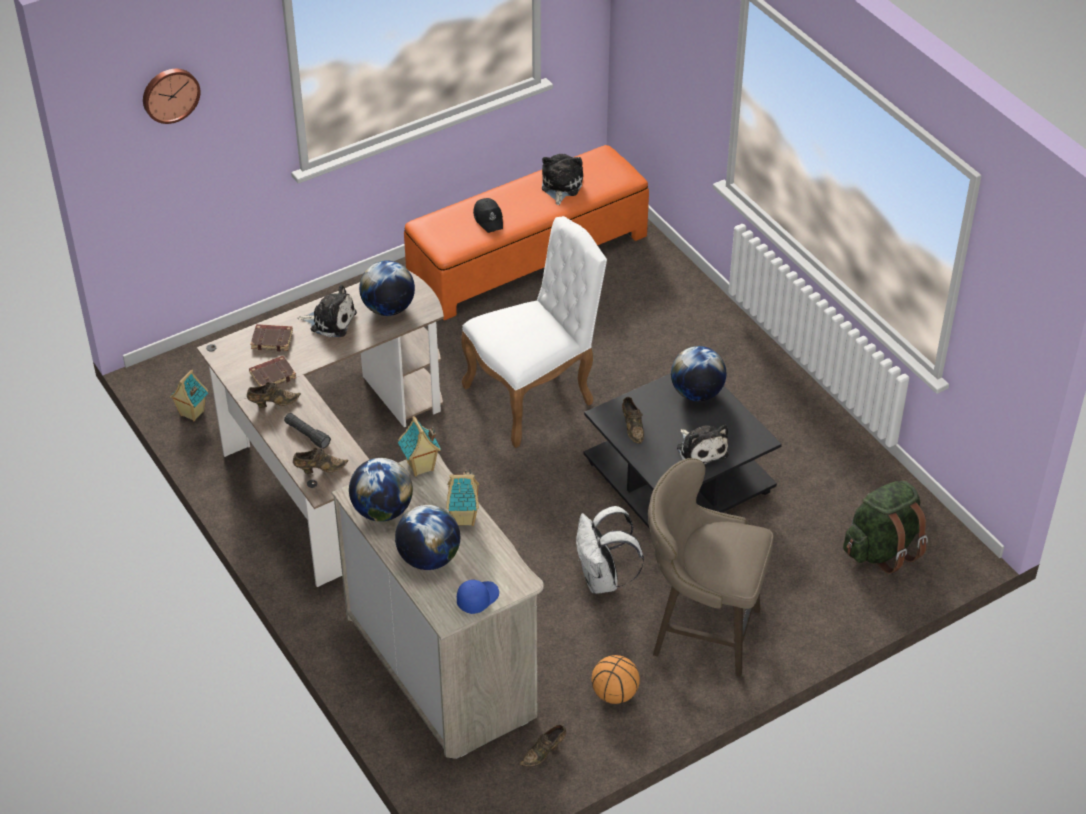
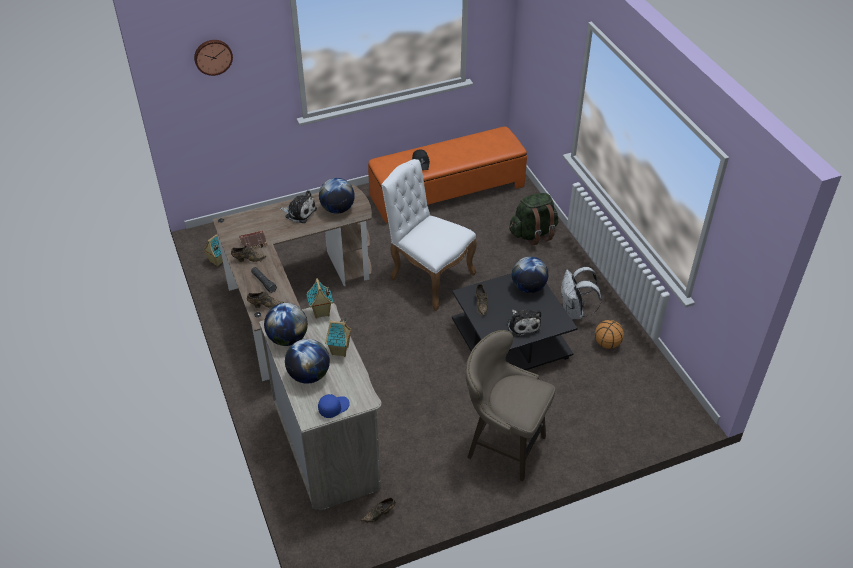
camera: 10 degrees right, 0 degrees up
(272, 340) = (260, 220): brown book -> none
(533, 397) = (429, 277): white chair -> white chair turned 120 degrees counterclockwise
(560, 186) = (470, 147): plush toy -> none
(603, 580) = (446, 402): white backpack -> white backpack (574, 312)
(615, 694) = (436, 481): basketball -> basketball (607, 343)
(882, 549) = (636, 407): green backpack -> green backpack (533, 234)

